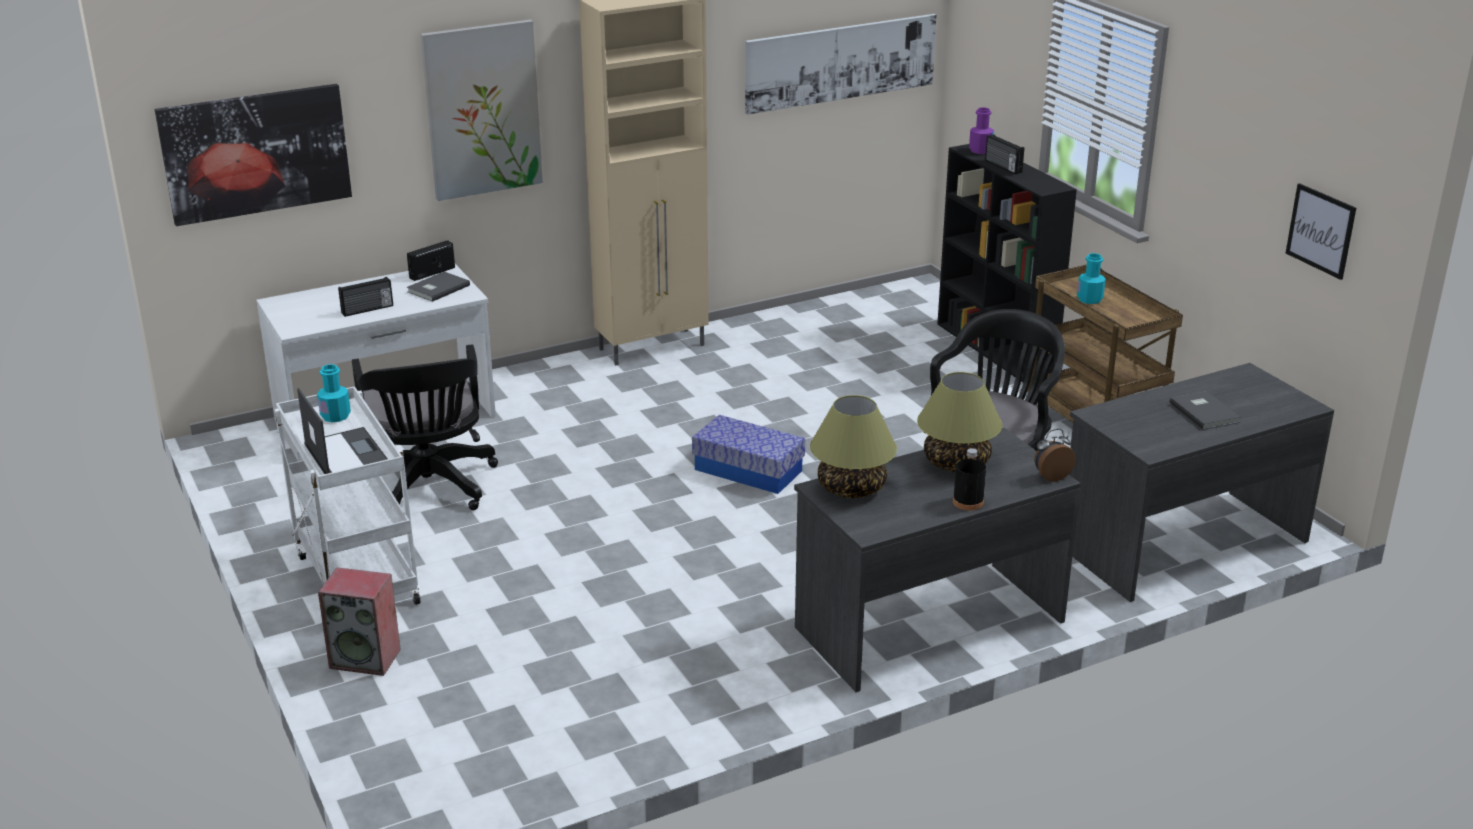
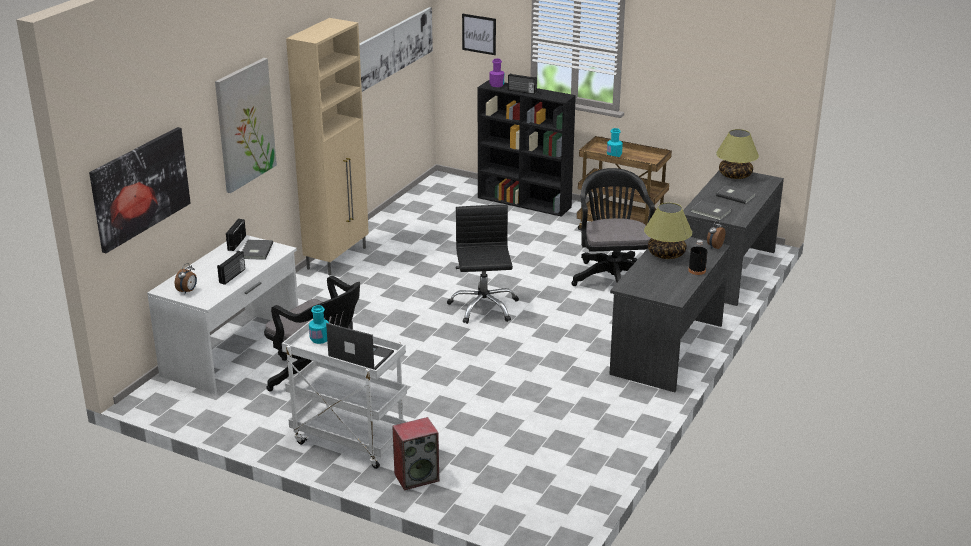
camera: 35 degrees left, 0 degrees up
(296, 311) = (188, 291): none -> alarm clock
(748, 470) = (483, 307): storage box -> black office chair
(851, 487) = (638, 282): table lamp -> table lamp (735, 175)
(1124, 424) = (711, 212): none -> grey book
(1321, 231) = (750, 87): picture -> picture (479, 34)

